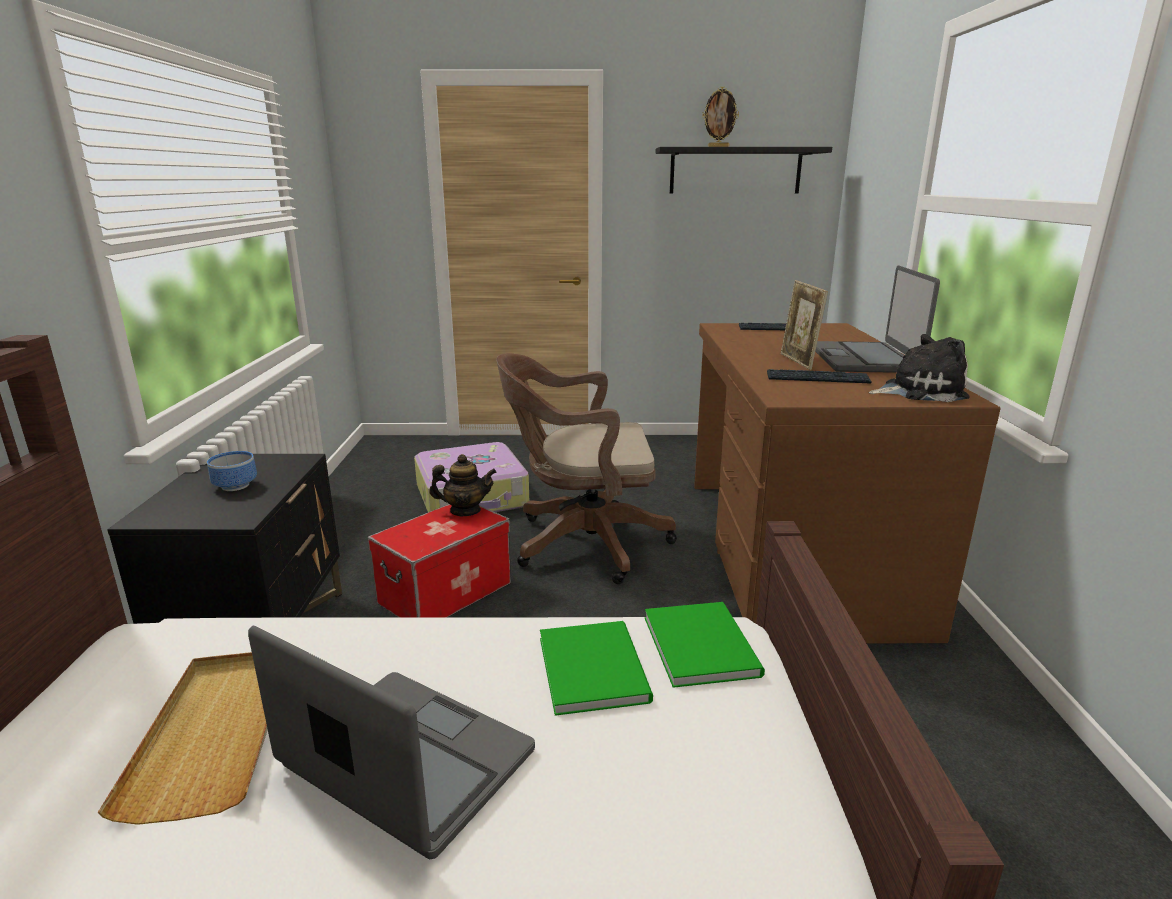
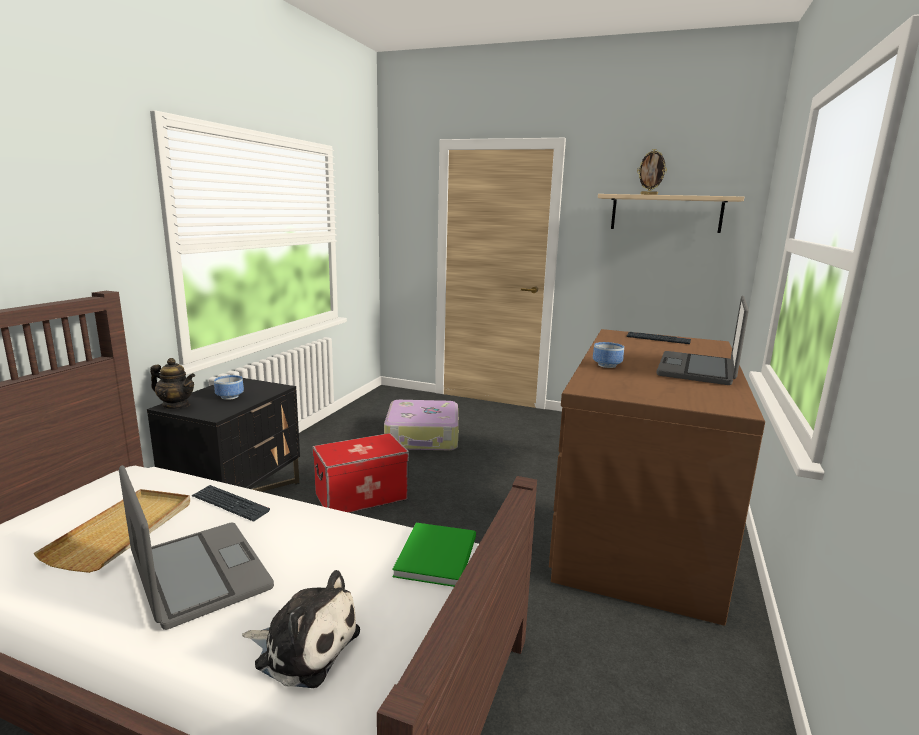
camera: 20 degrees right, 5 degrees down
(465, 511) = (384, 441): teapot -> teapot (176, 405)
(582, 543) = (476, 483): brown office chair -> none
(595, 666) = (355, 551): green book -> none
(735, 171) = (666, 213): black shelf -> beige shelf
(768, 366) = (607, 365): none -> bowl
(798, 362) = (637, 365): picture frame -> none
(817, 378) = (634, 378): keyboard -> keyboard (230, 504)
(919, 391) = (707, 399): plush toy -> plush toy (304, 646)

